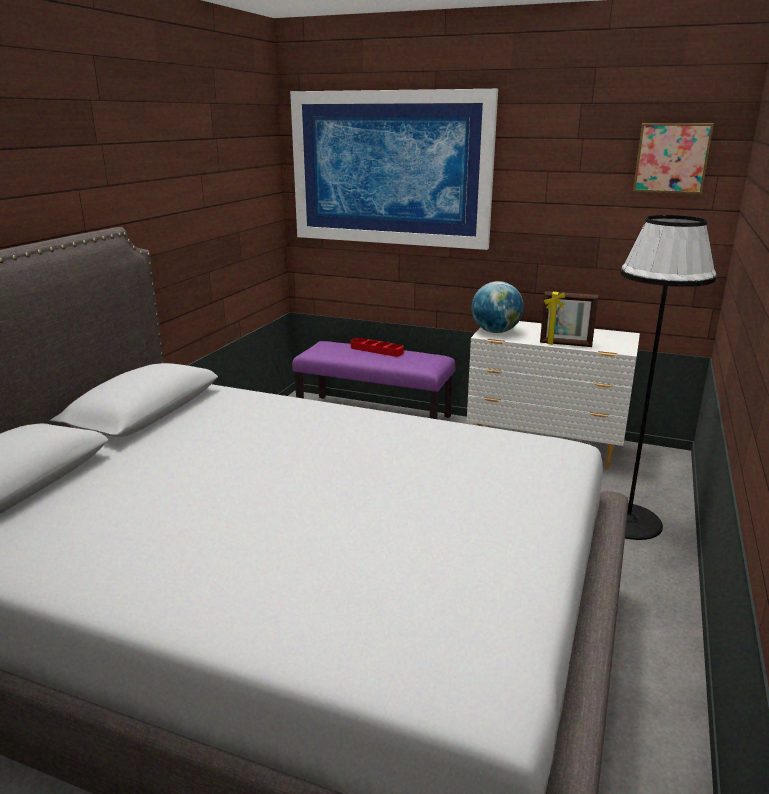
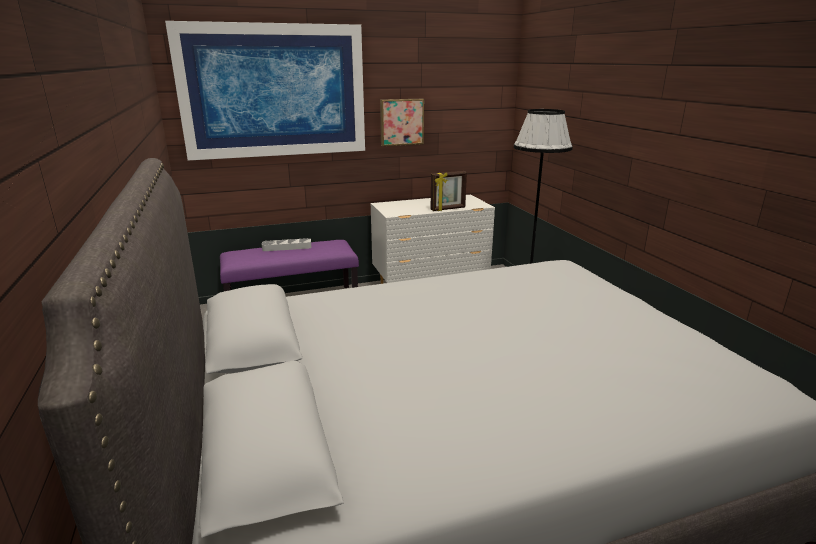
camera: 40 degrees left, 0 degrees up
(376, 350) = (287, 247): red tray -> grey tray
(496, 332) = (394, 210): globe -> none
(671, 158) = (477, 75): picture -> picture (401, 122)

